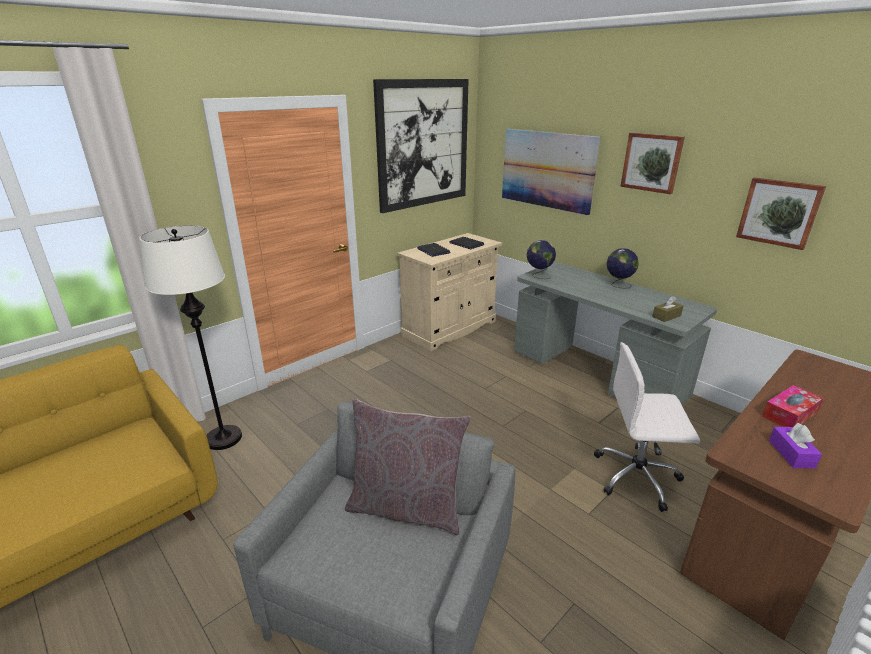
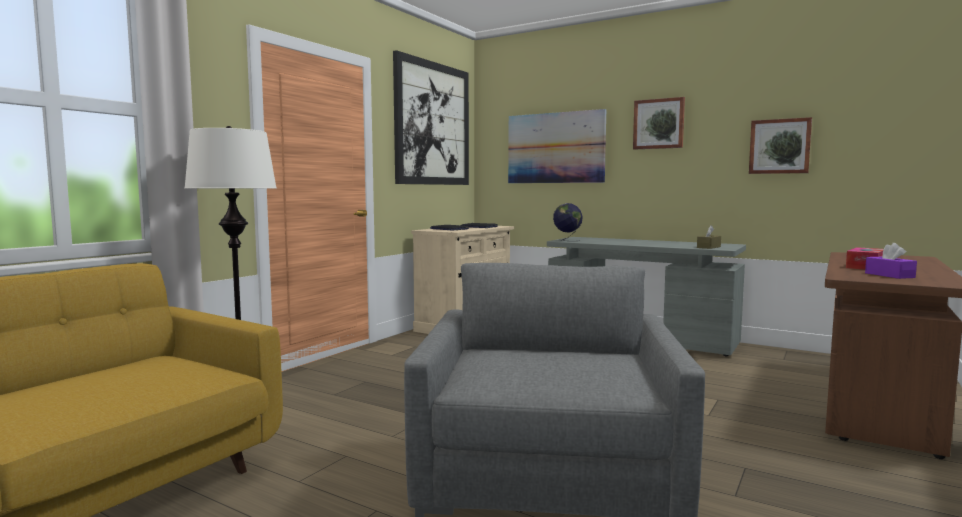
camera: 15 degrees left, 20 degrees down
(406, 507) = (565, 351): grey pillow -> none
(618, 285) = (647, 241): globe -> none
(637, 476) = (734, 389): white office chair -> none

